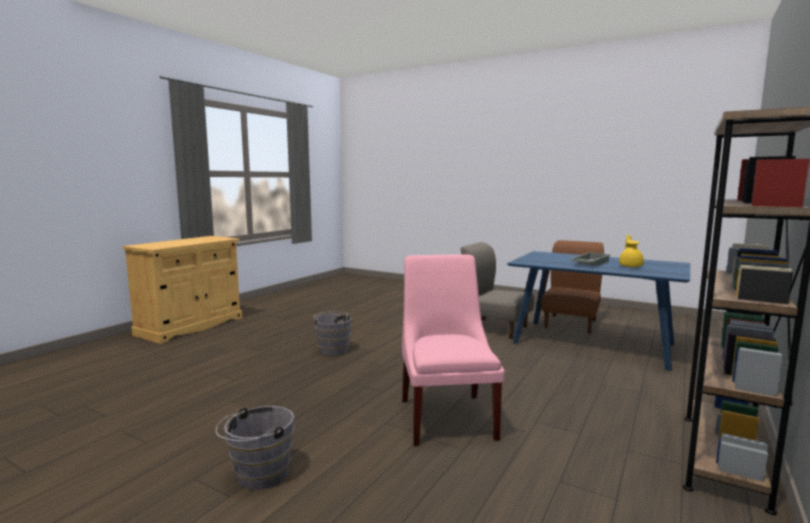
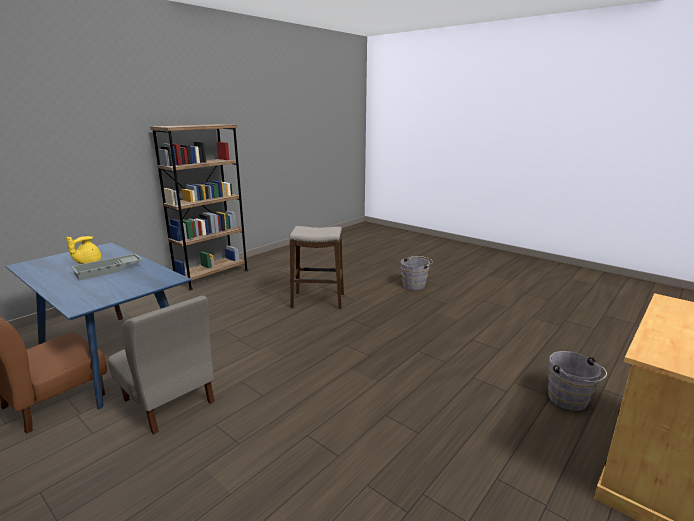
camera: 170 degrees left, 10 degrees up
(333, 349) = (394, 373): grey bucket -> grey bucket (569, 401)
(447, 415) = (318, 301): pink chair -> stool

